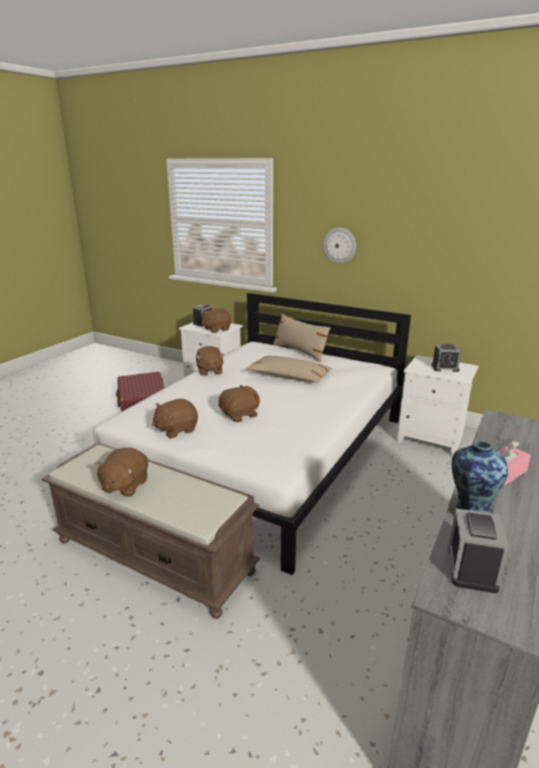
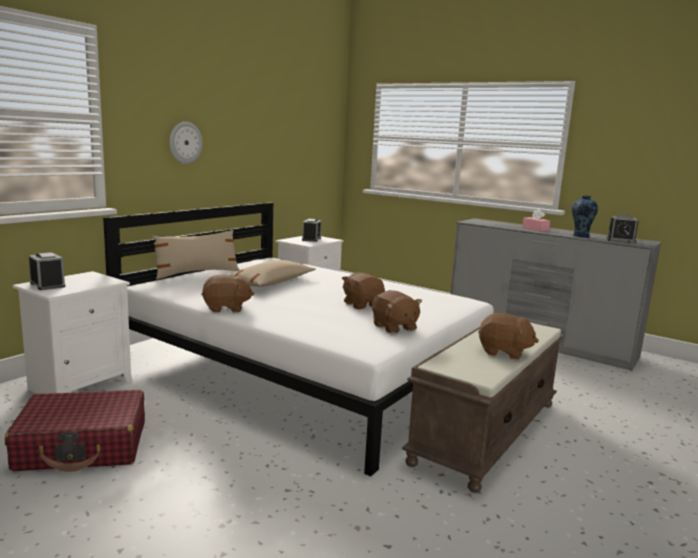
camera: 85 degrees left, 10 degrees down
(216, 329) = (95, 281): brown plush toy -> none

